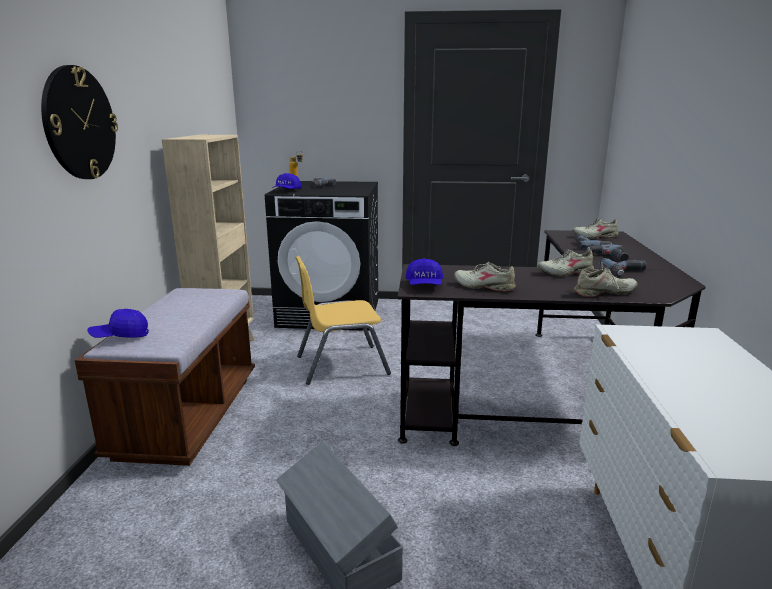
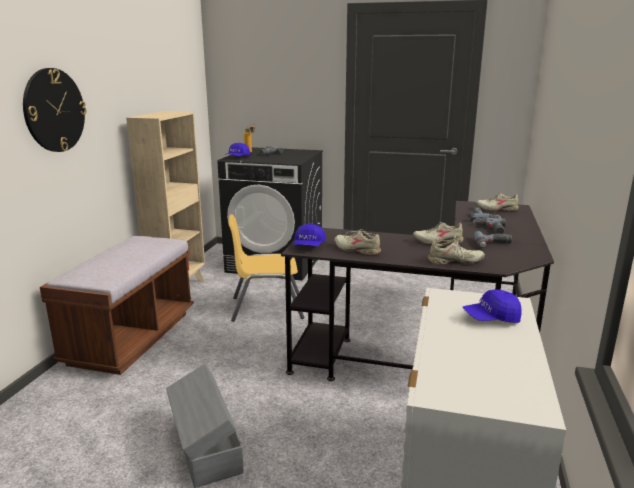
camera: 10 degrees right, 0 degrees up
(120, 336) = (75, 271): blue cap -> blue cap (491, 318)

